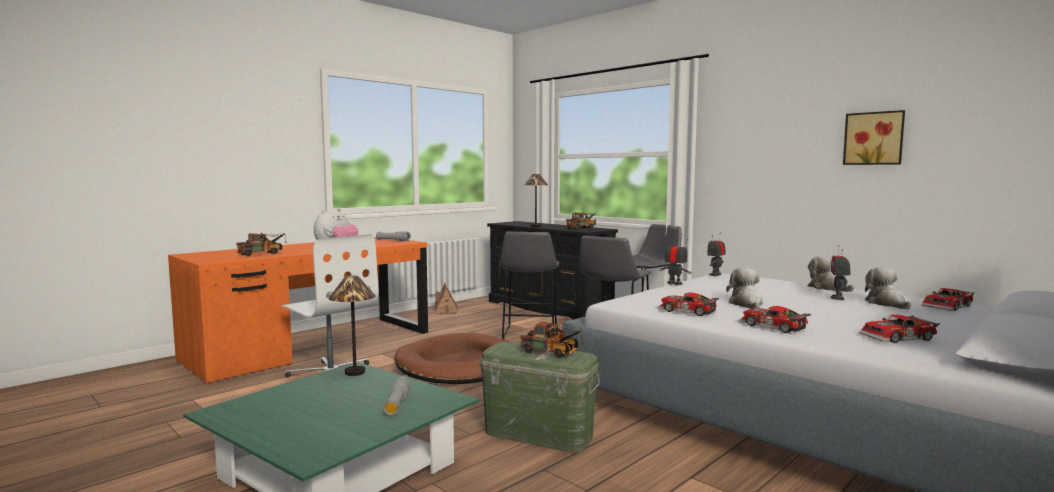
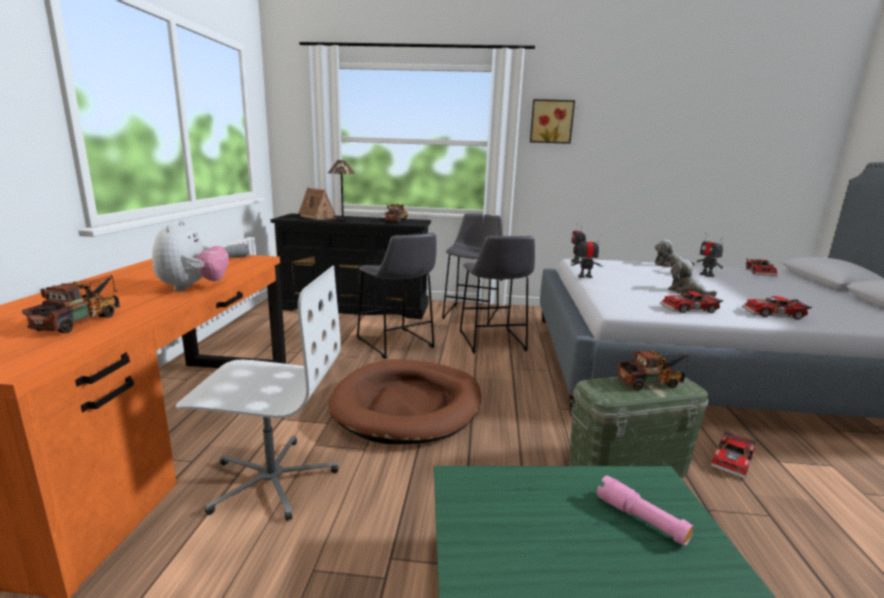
camera: 40 degrees left, 10 degrees up
(354, 372) = (479, 488): table lamp -> none
(397, 404) = (641, 519): grey flashlight -> pink flashlight
(446, 310) = (249, 332): toy house -> toy house (318, 217)
(874, 138) = (666, 141): picture -> picture (551, 121)
(886, 304) = (735, 275): plush toy -> none
(899, 338) = (838, 308): toy car -> toy car (734, 461)

